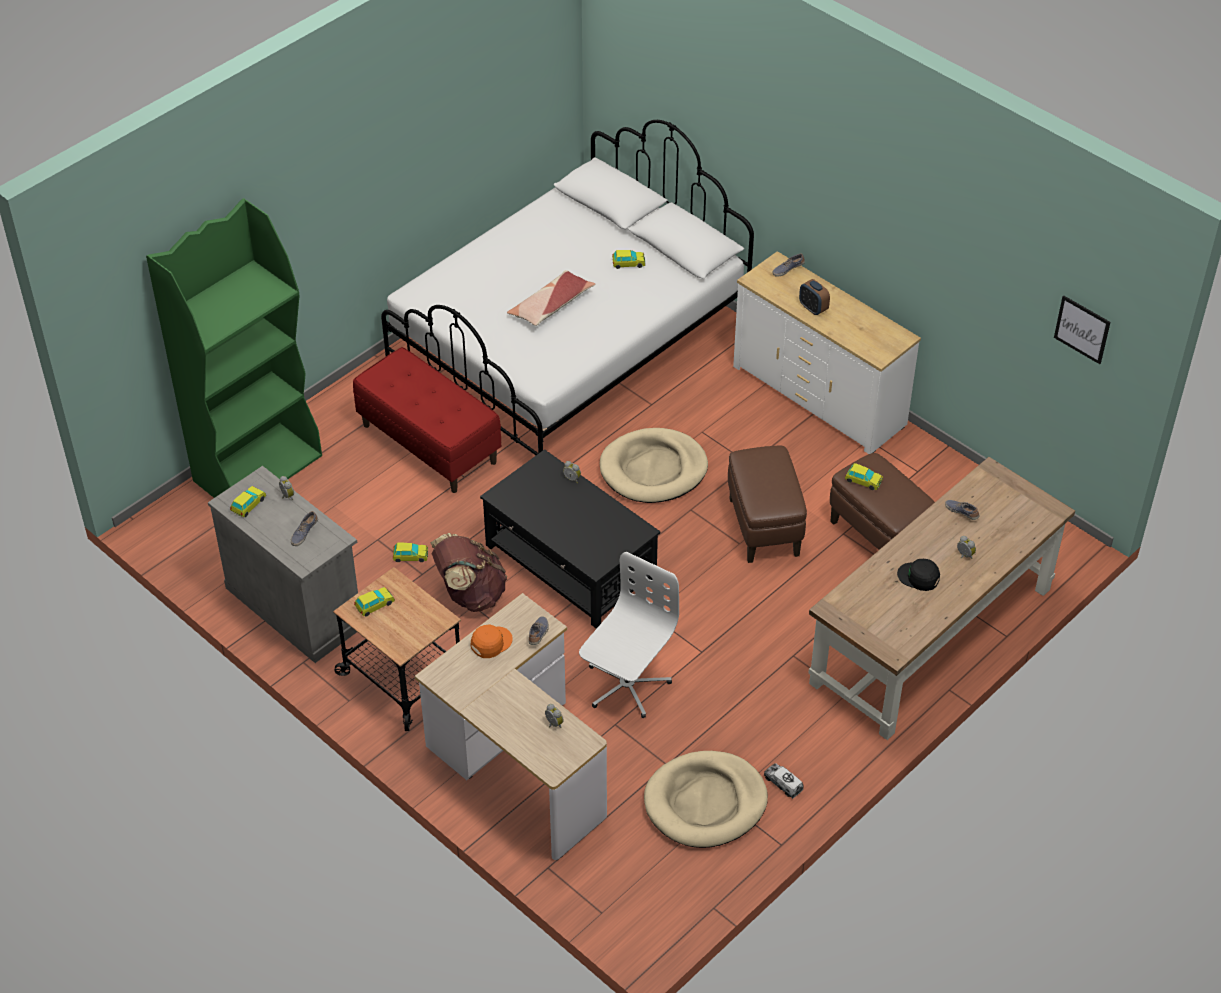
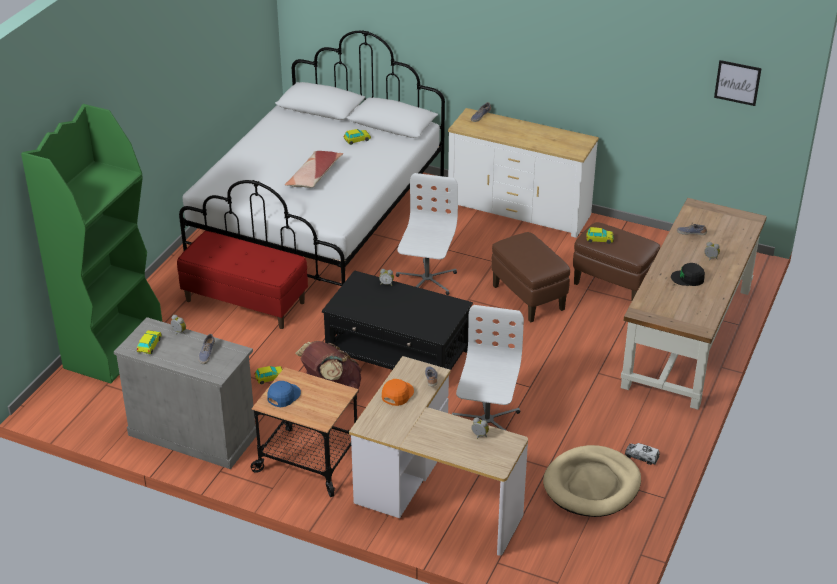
camera: 20 degrees left, 10 degrees down
(374, 605) = (283, 396): toy car -> blue cap
(653, 469) = (426, 280): beige dog bed -> white office chair
(813, 308) = (513, 135): alarm clock -> none

